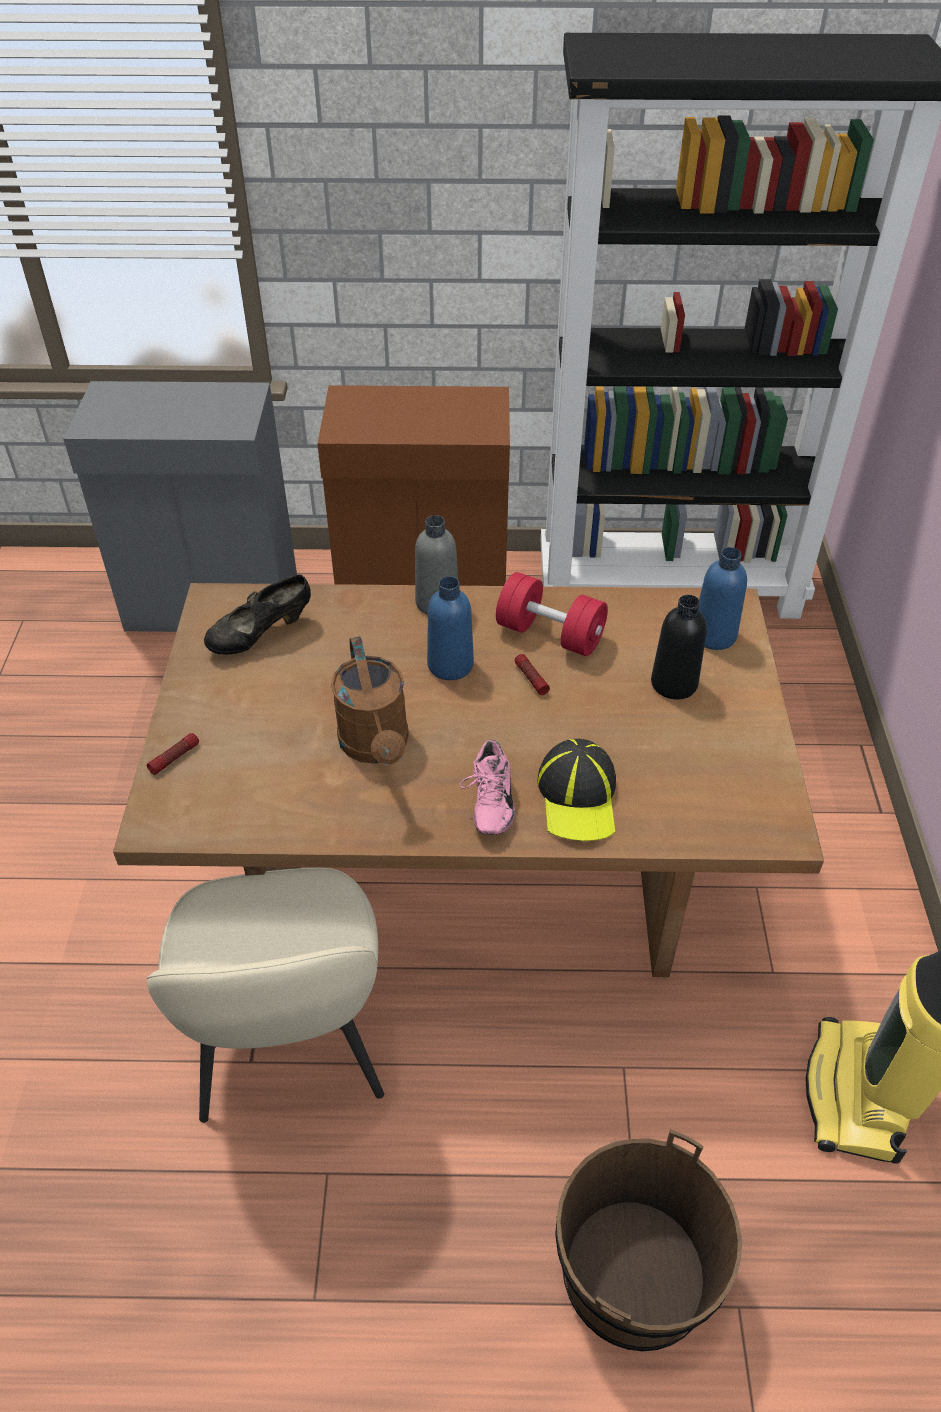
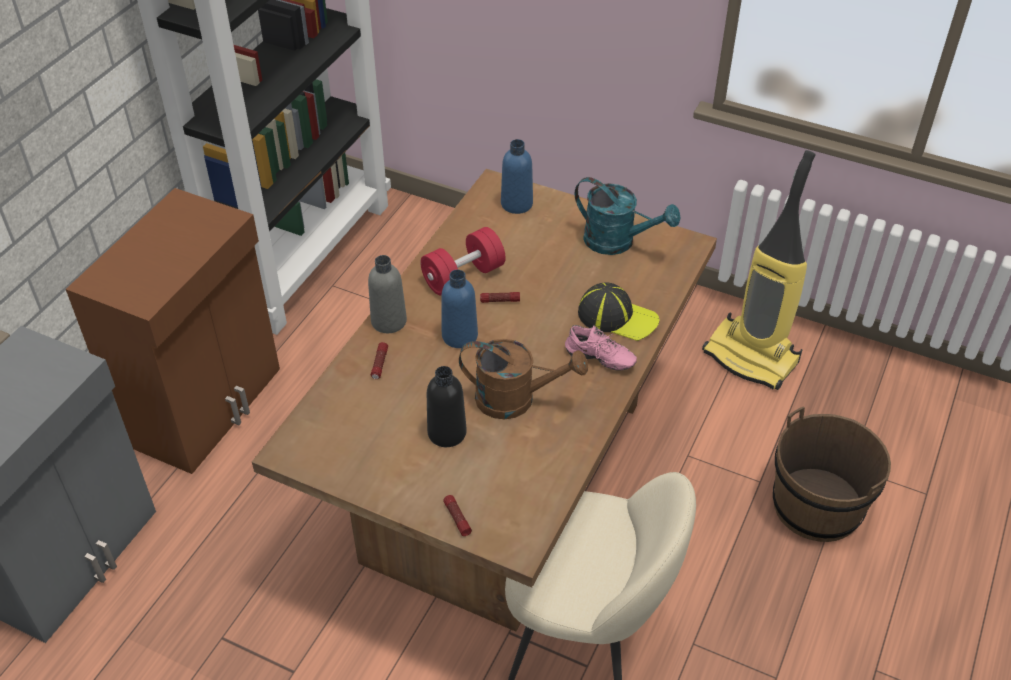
camera: 65 degrees left, 0 degrees up
(261, 636) = (353, 432): black shoe -> none
(368, 619) = (379, 364): none -> flashlight
(674, 683) = (547, 238): black bottle -> black bottle (447, 433)
(723, 753) = (618, 242): none -> turquoise watering can

